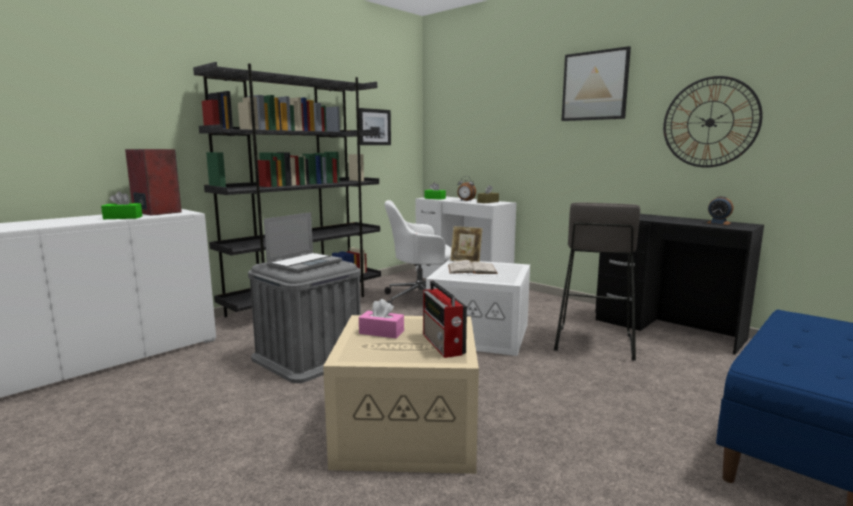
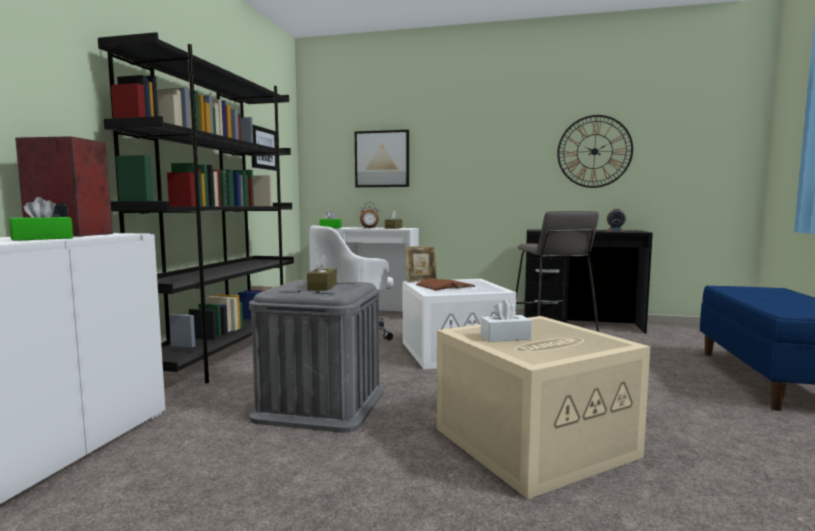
camera: 30 degrees left, 5 degrees down
(304, 264) = (322, 287): laptop -> brown tissue box
(381, 332) = (505, 337): pink tissue box -> white tissue box
(443, 344) = (580, 336): radio -> none
(472, 269) = (445, 286): white book -> brown book
(595, 86) = (494, 118): picture -> picture (382, 159)

